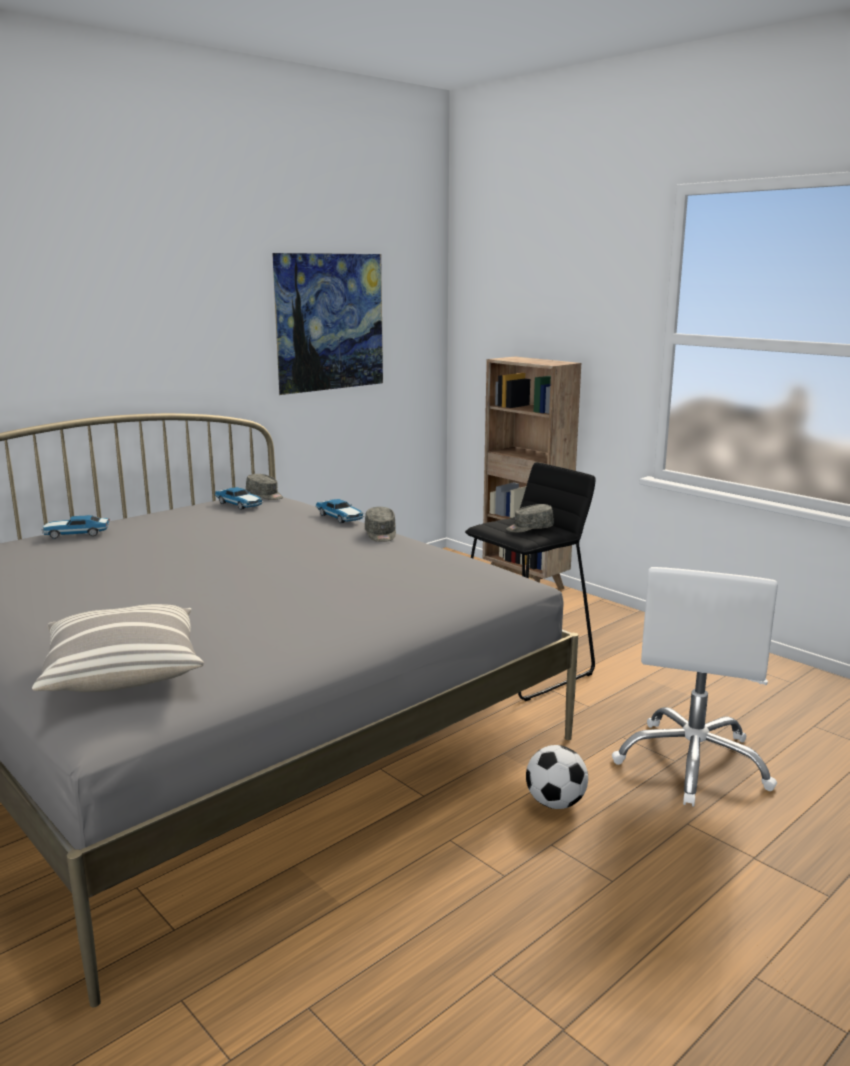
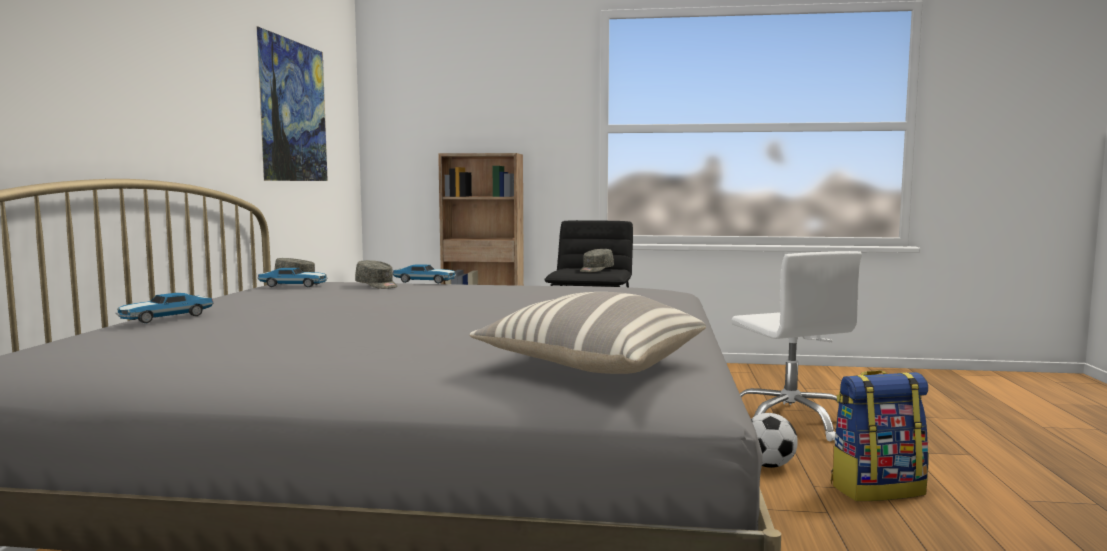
camera: 40 degrees left, 10 degrees down
(381, 534) = (499, 283): grey cap -> grey cap (377, 285)
(608, 878) = (876, 489): none -> backpack

